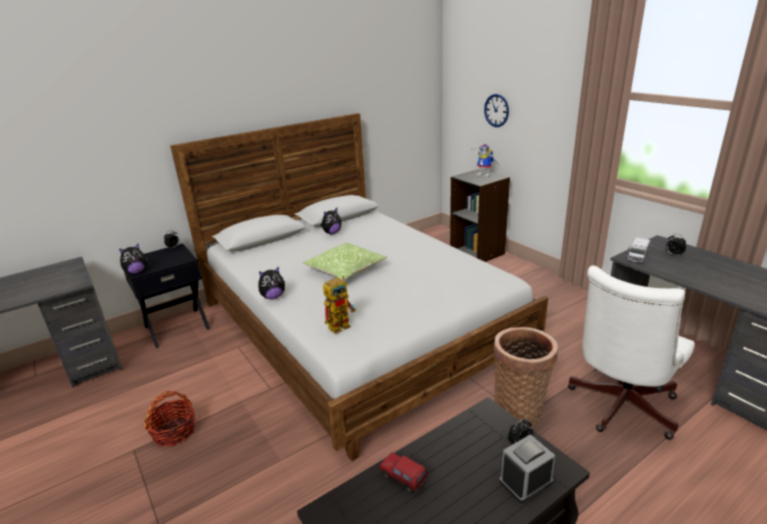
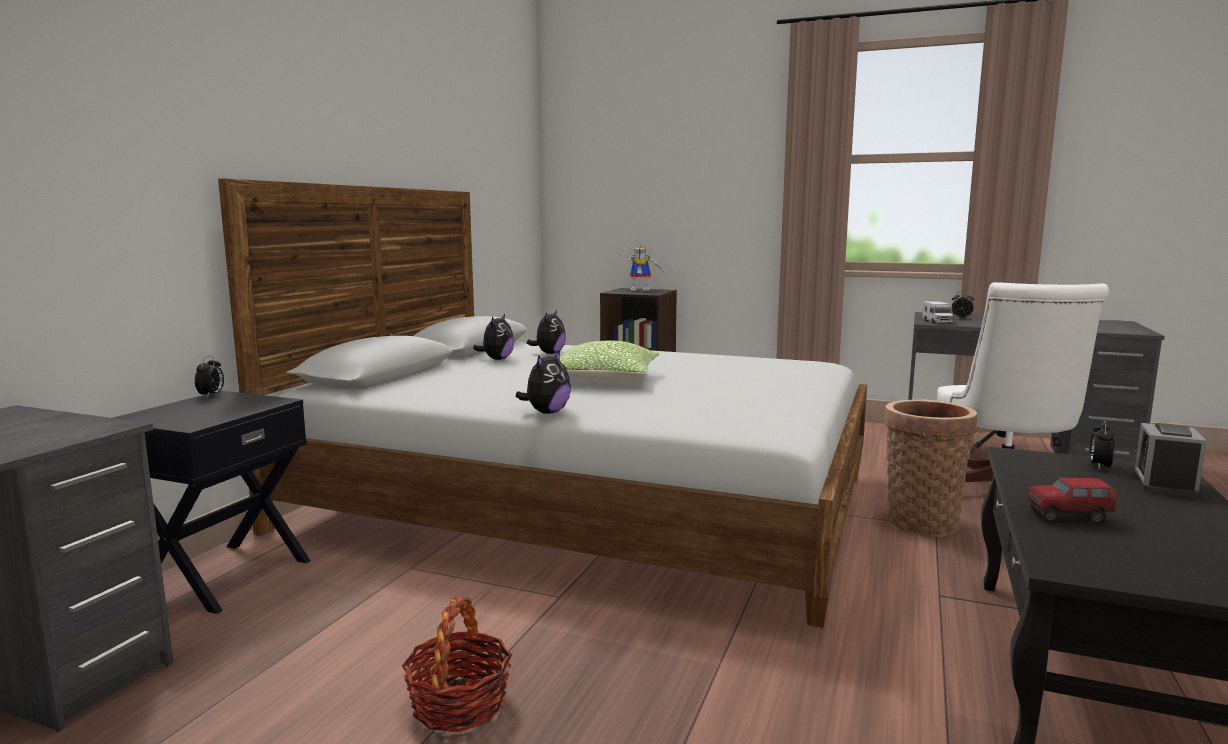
camera: 35 degrees left, 15 degrees down
(136, 272) = (185, 425): plush toy -> plush toy (549, 353)
(342, 325) = (725, 411): toy robot -> none
(496, 110) = (643, 202): wall clock -> none

